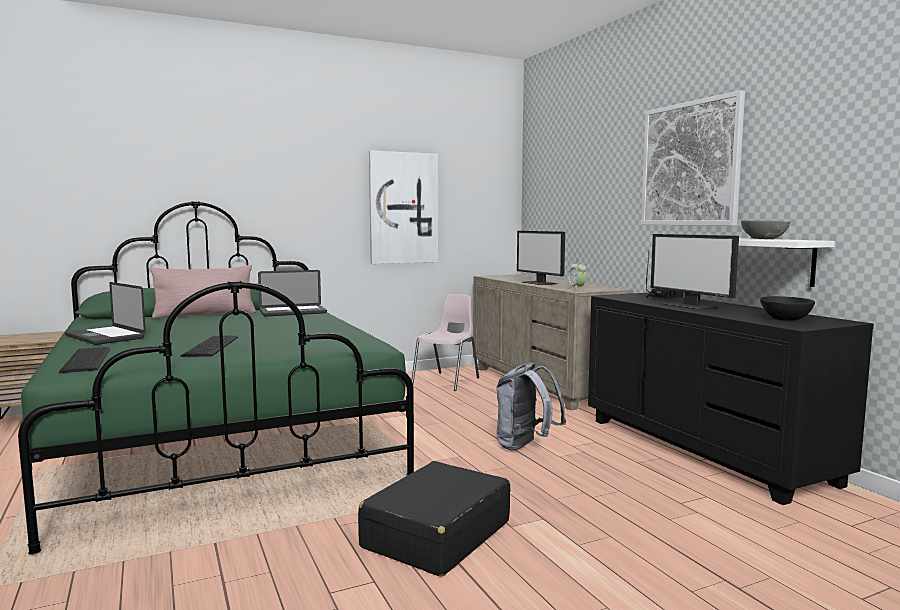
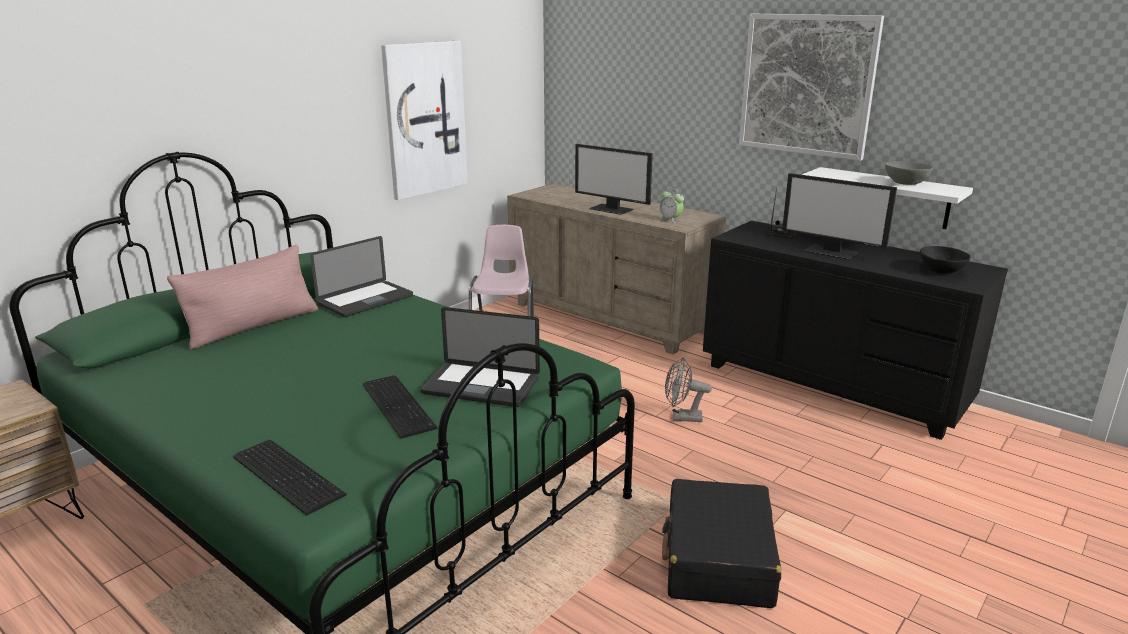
camera: 25 degrees left, 15 degrees up
(105, 337) = (207, 412): laptop -> laptop (480, 386)
(525, 446) = (682, 417): grey backpack -> grey fan

